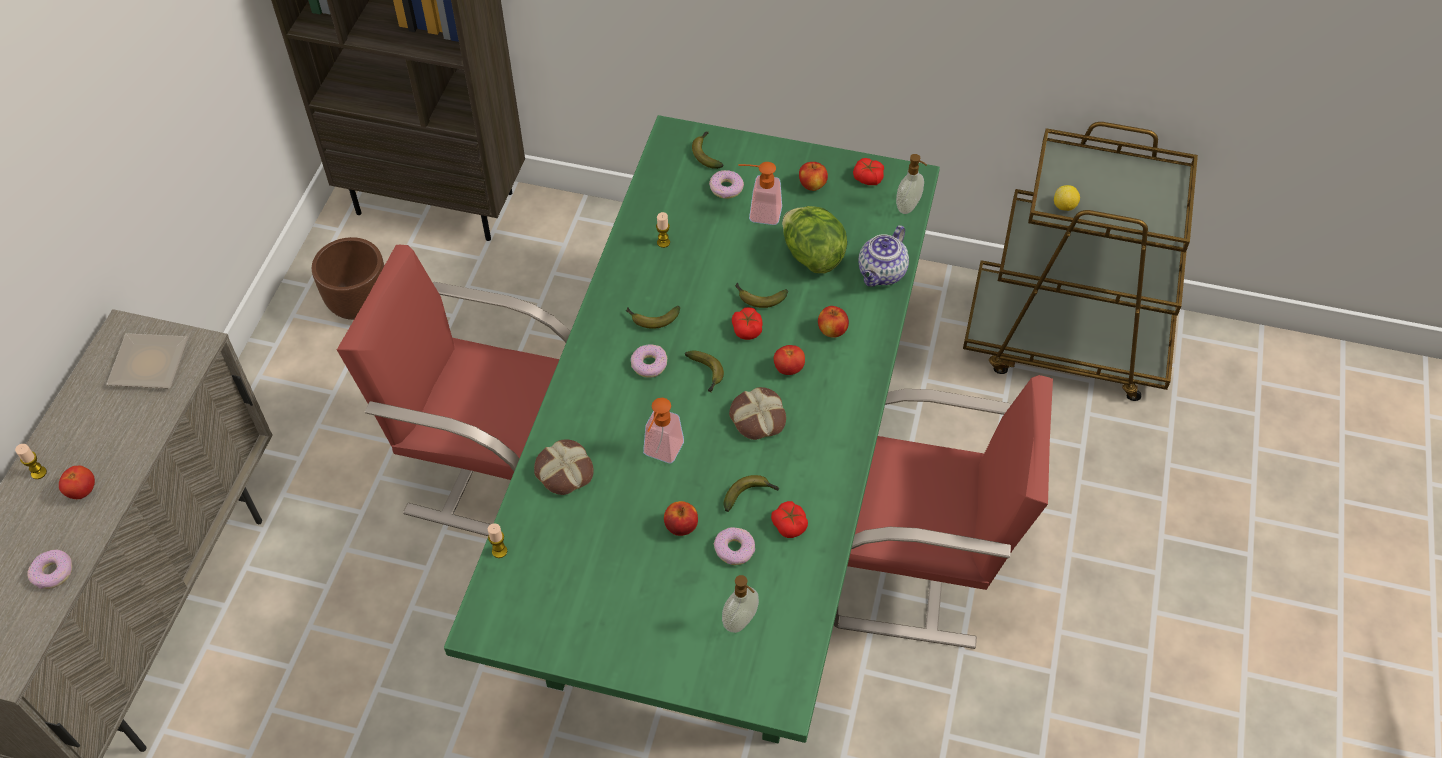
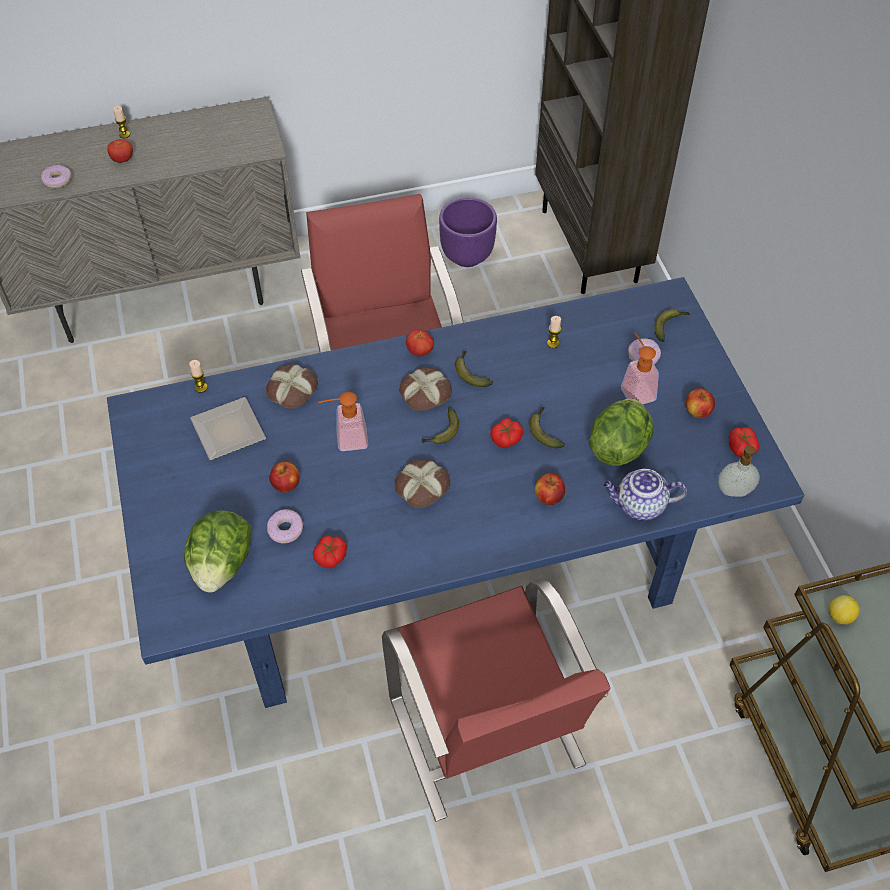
camera: 60 degrees right, 0 degrees up
(151, 366) = (235, 136): plate -> plate (227, 433)
(360, 305) = (467, 256): brown planter -> purple planter
(649, 364) = (425, 392): donut -> bread
(721, 515) = (442, 567): green dining table -> blue dining table
(741, 621) = (222, 565): soap dispenser -> lettuce
(750, 495) = (343, 516): banana -> none
(788, 368) = (486, 485): tomato -> tomato (420, 351)

